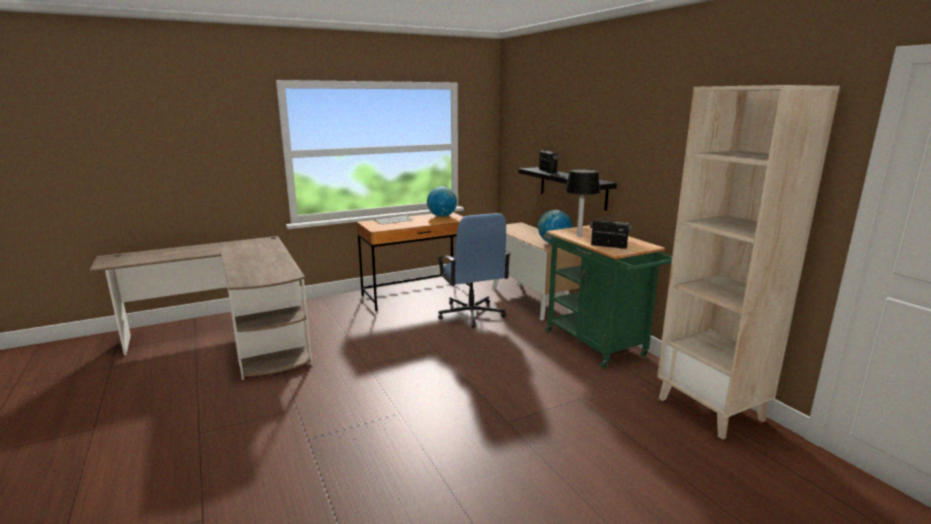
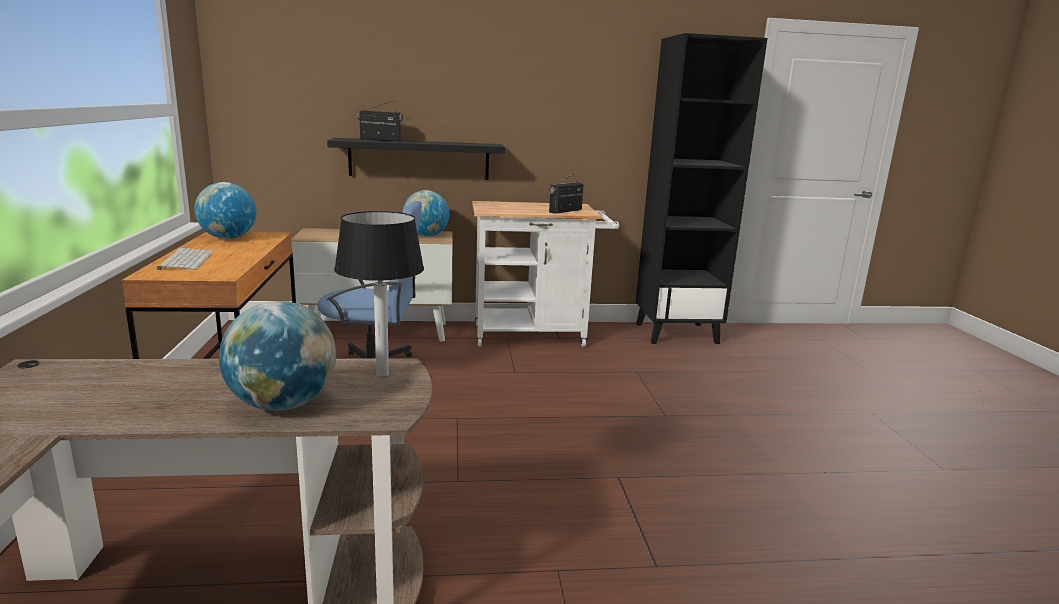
camera: 70 degrees left, 0 degrees up
(247, 269) = (283, 404): none -> globe
(579, 235) = (512, 210): table lamp -> table lamp (381, 374)
(599, 346) = (537, 335): green cart -> white cart
(711, 409) = (677, 333): beige bookcase -> black bookcase

